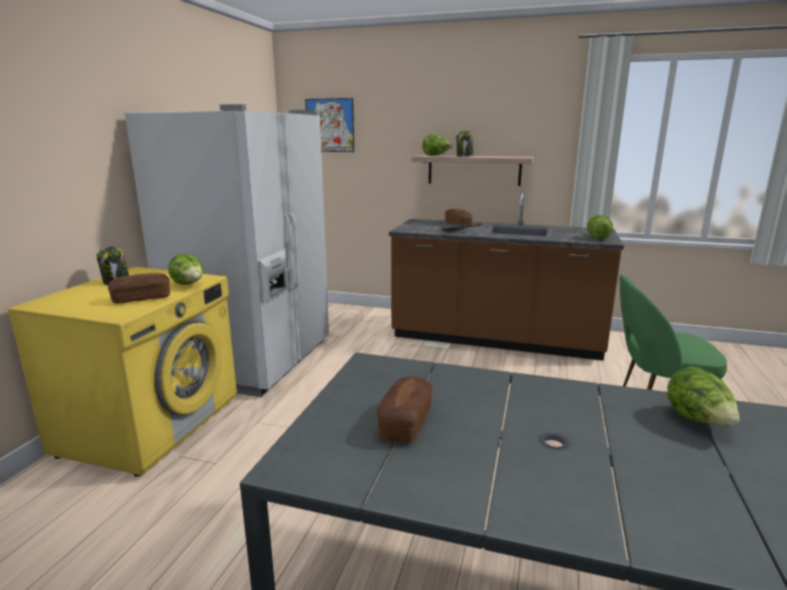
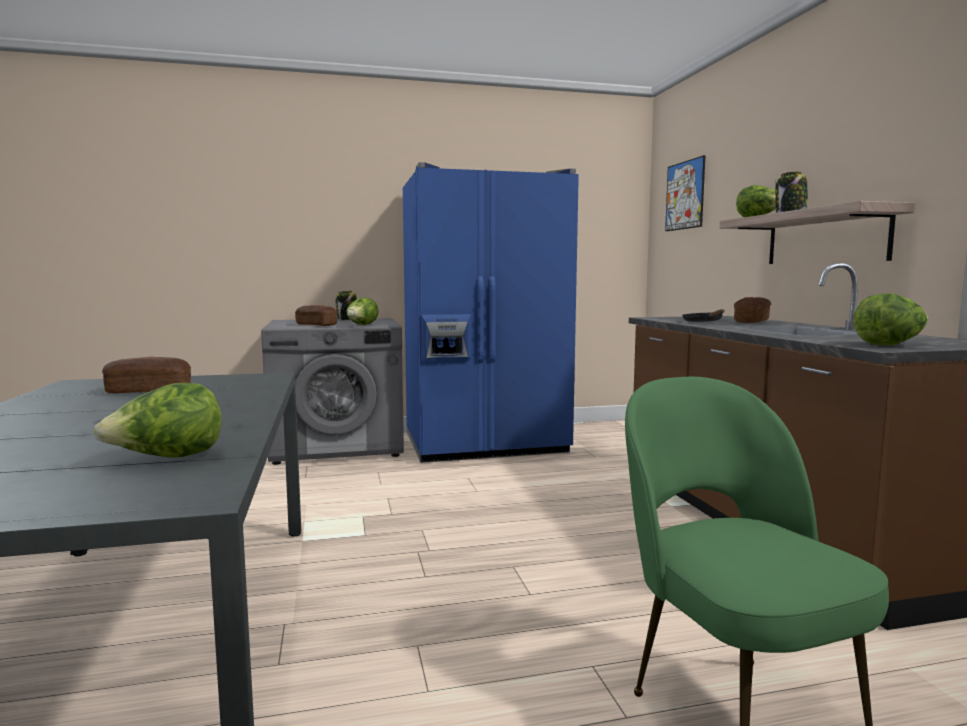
camera: 60 degrees right, 10 degrees down
(153, 427) = (338, 449): yellow washing machine -> grey washing machine
(256, 360) = (485, 443): white fridge -> blue fridge

